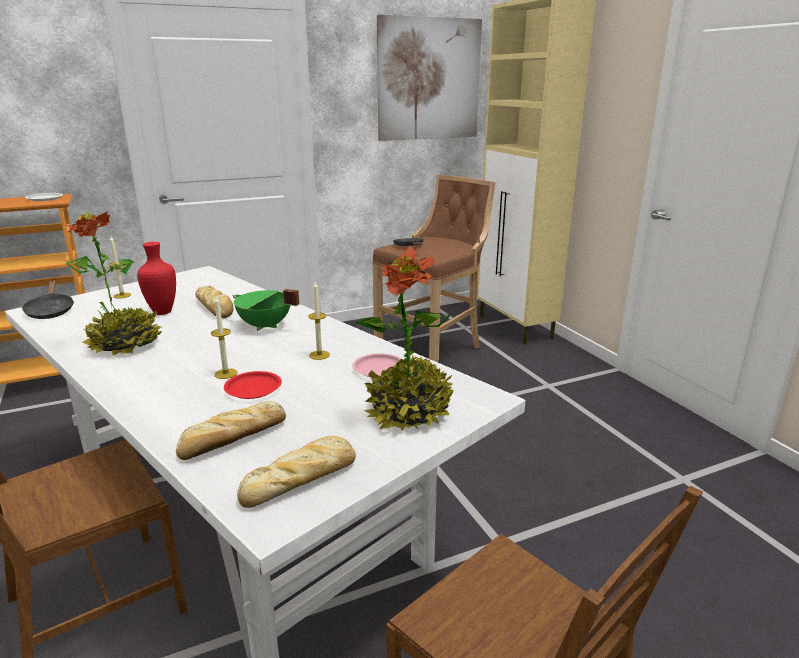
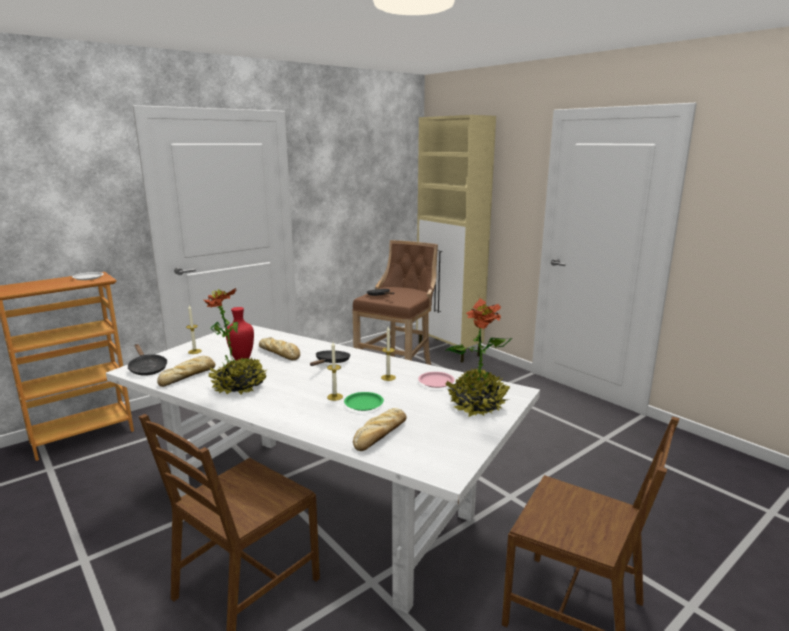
camera: 15 degrees left, 5 degrees down
(253, 388) = (363, 404): red plate -> green plate
(264, 326) = (331, 363): green cooking pot -> black frying pan
(302, 479) = (445, 450): bread -> bread (188, 375)
(429, 79) = (372, 169): picture -> none

